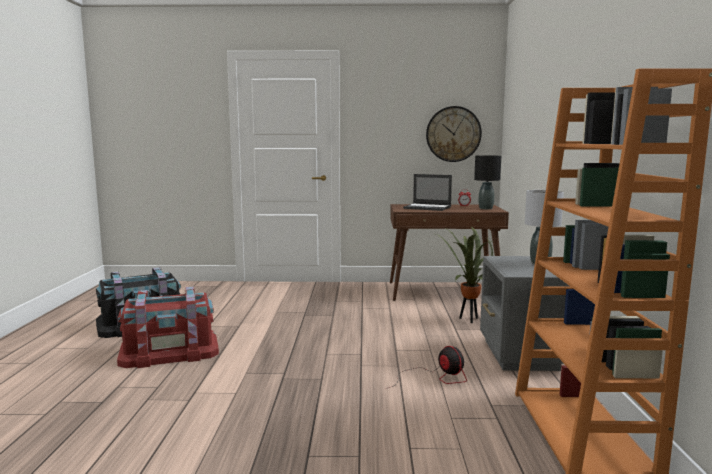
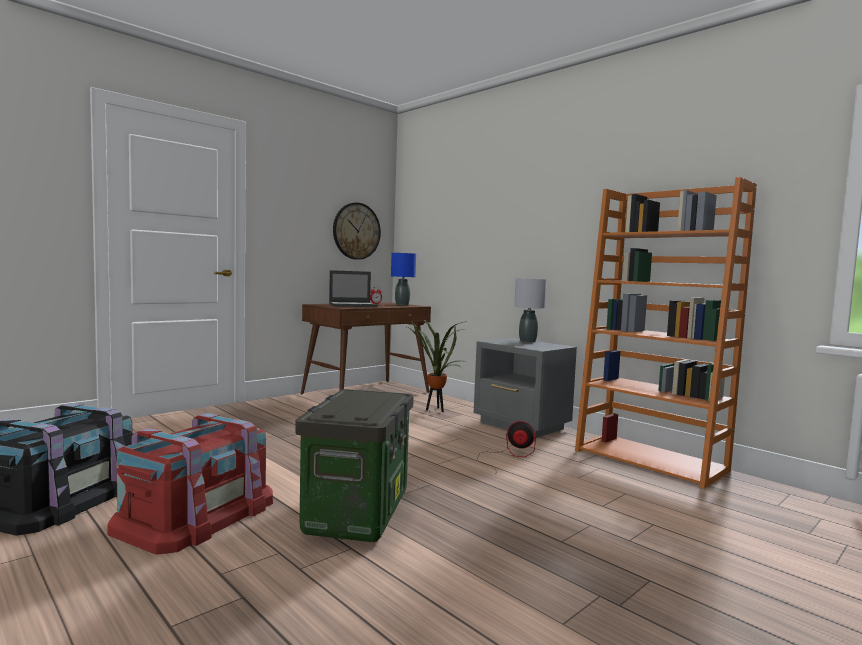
camera: 45 degrees left, 5 degrees down
(239, 379) = (357, 511): none -> storage box
(485, 208) = (402, 304): black table lamp -> blue table lamp

